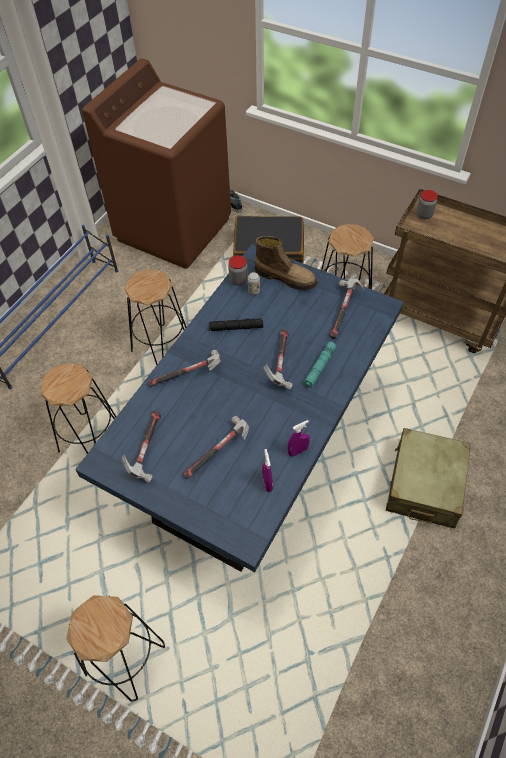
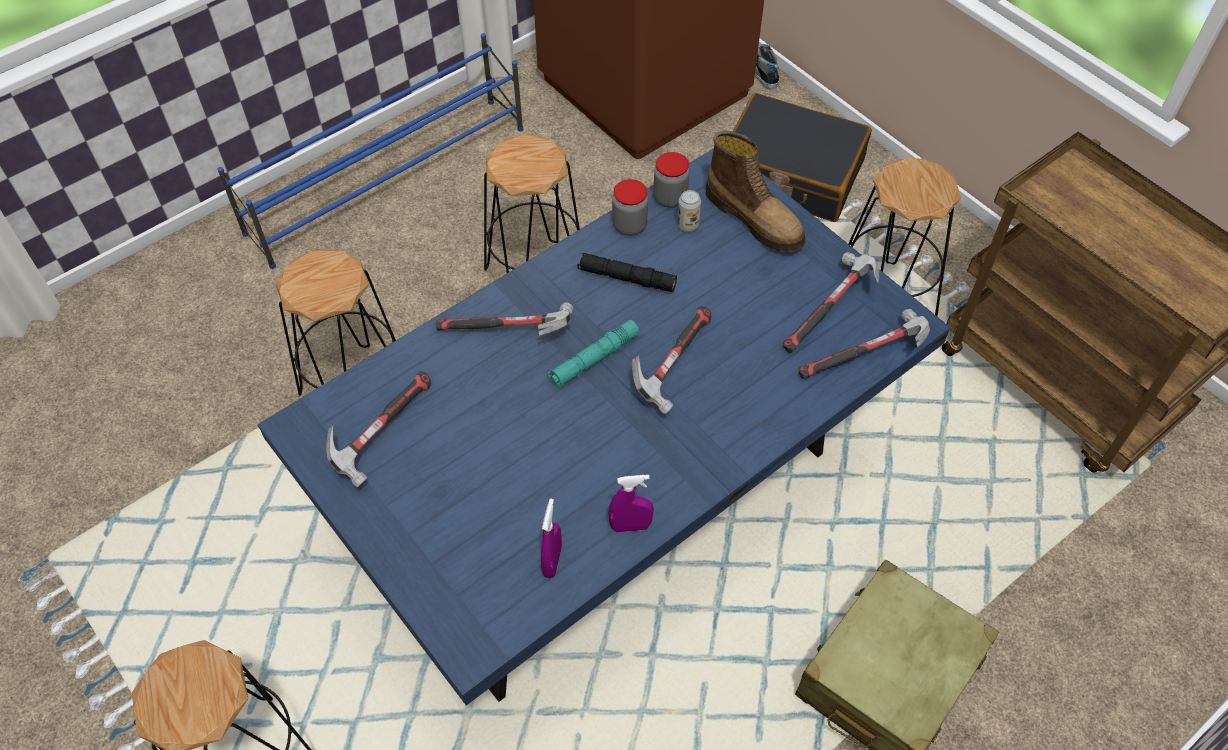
camera: 20 degrees right, 0 degrees up
(219, 451) = (497, 478): hammer -> hammer (865, 356)
(319, 367) = (738, 394): turquoise flashlight -> turquoise flashlight (594, 359)
(424, 214) = (1067, 182): jar -> jar (629, 226)

